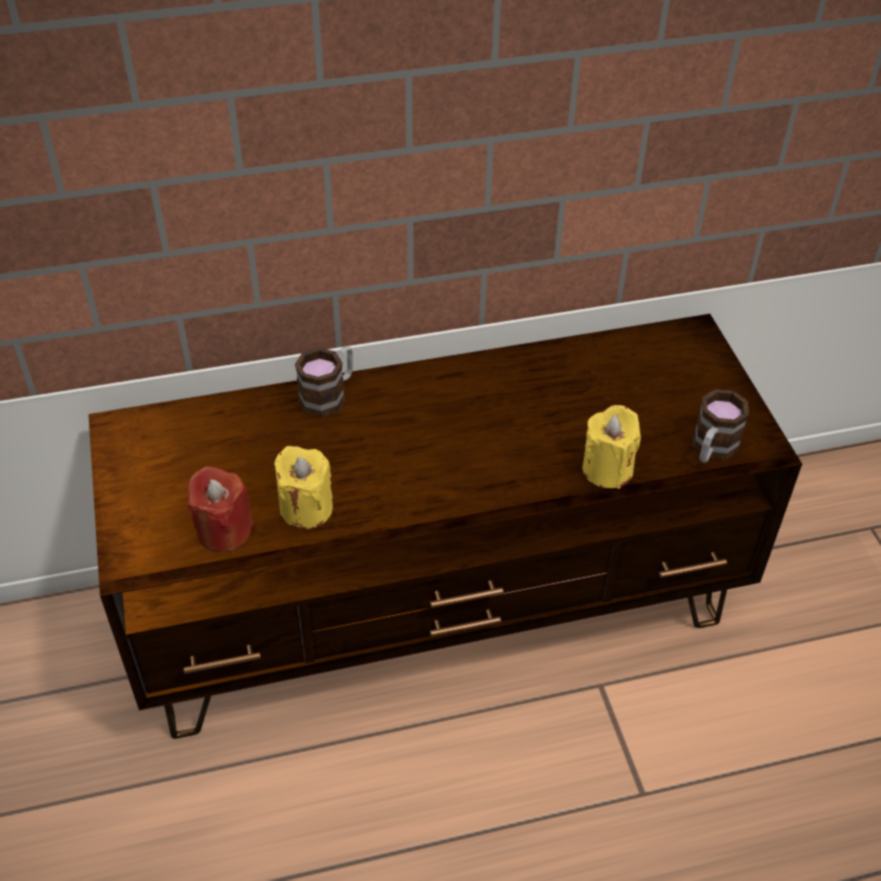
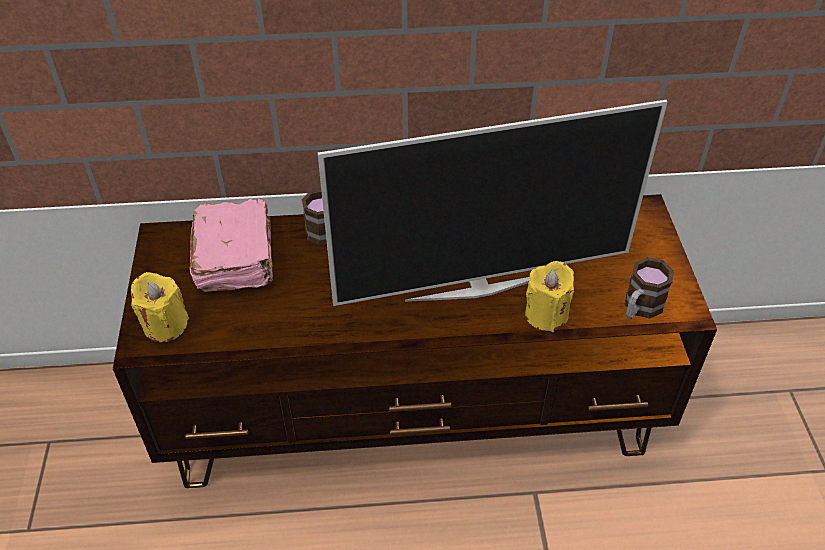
camera: 10 degrees right, 0 degrees up
(221, 444) = (236, 258): none -> pink book
(223, 531) = (221, 328): red candle -> none
(306, 508) = (290, 318): yellow candle -> yellow candle (165, 325)
(522, 444) = (479, 285): none -> television

